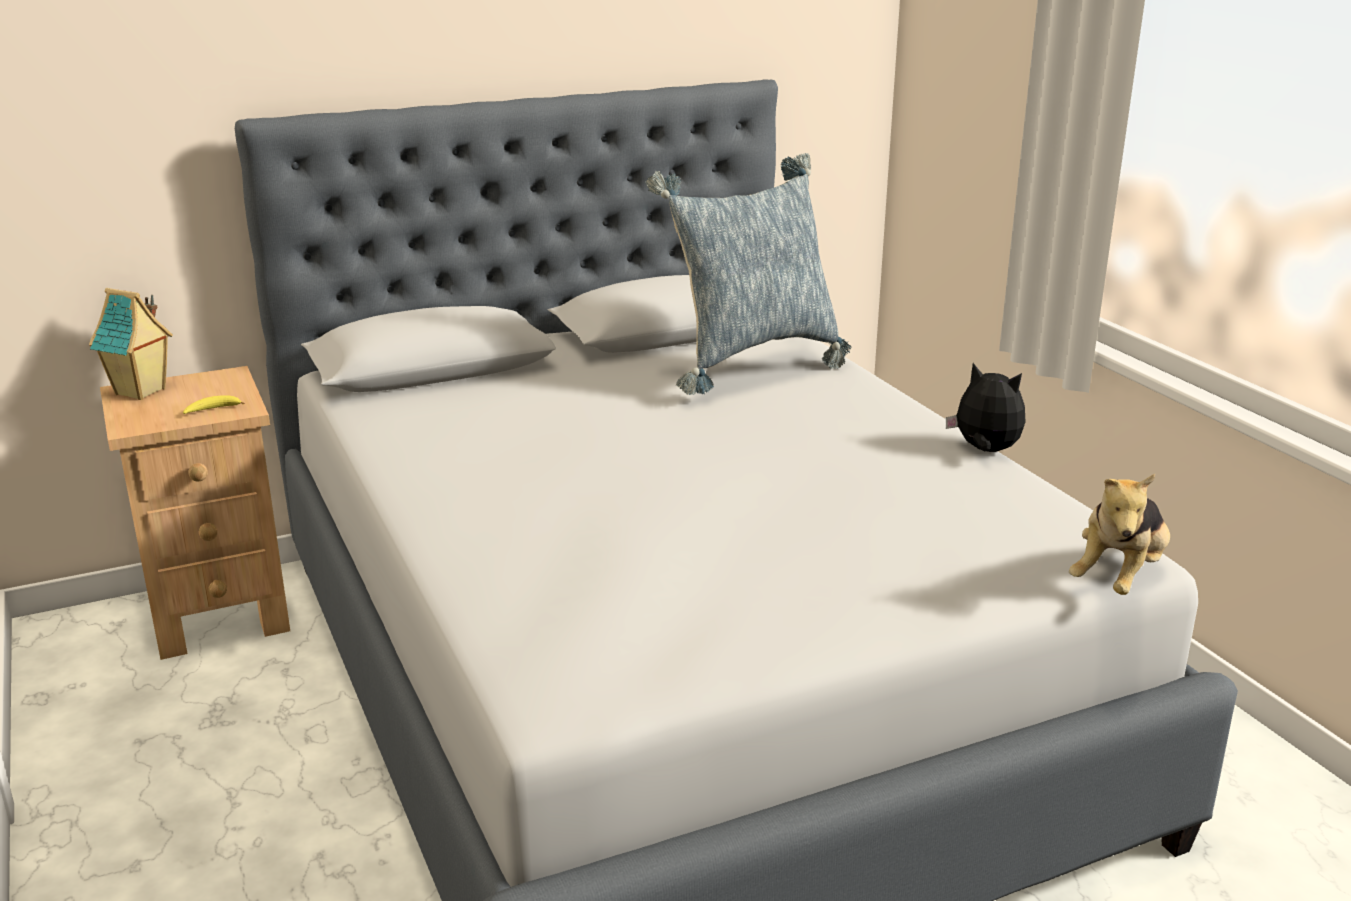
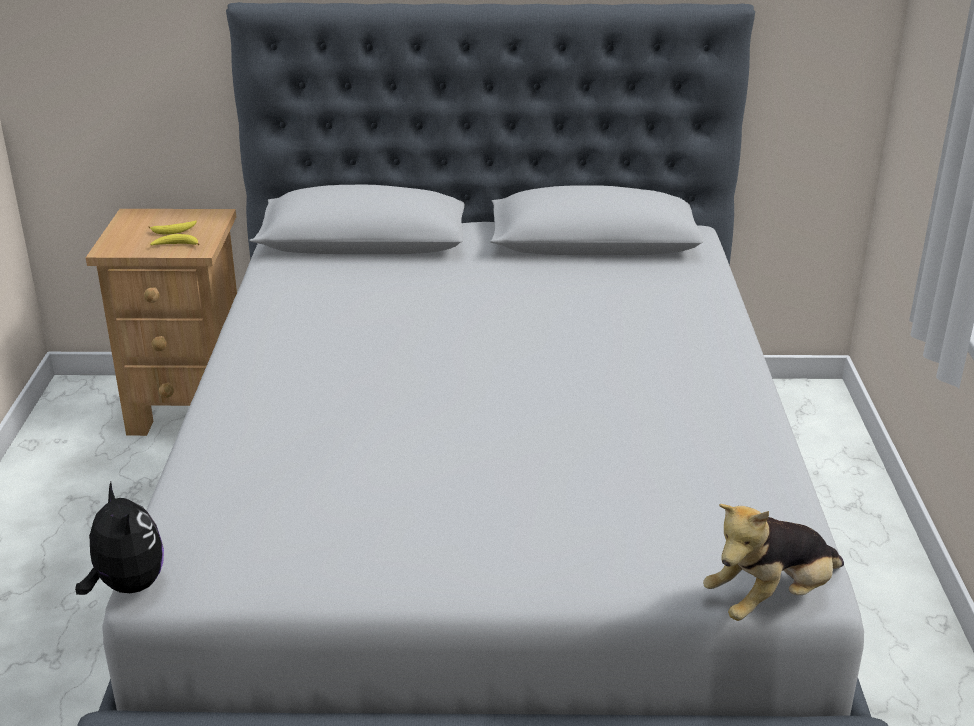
camera: 25 degrees right, 5 degrees up
(141, 392) = (142, 219): toy house -> none
(195, 397) = (174, 231): none -> banana
(747, 373) = (624, 297): pillow -> none
(985, 450) = (773, 429): plush toy -> plush toy (127, 585)

